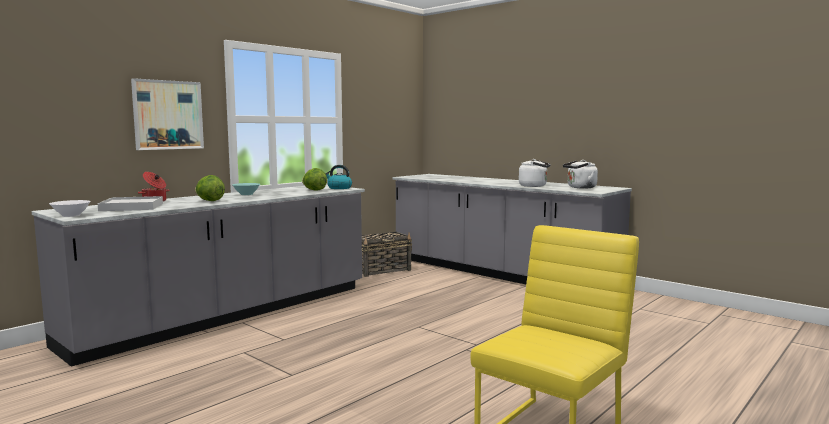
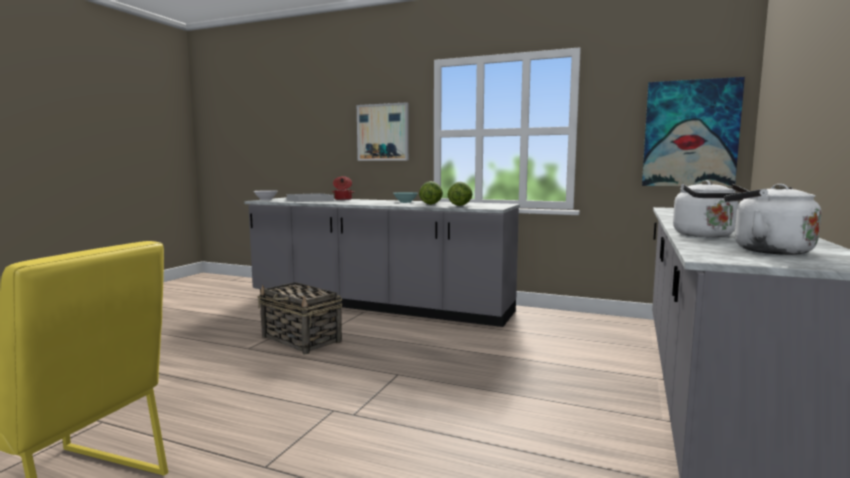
camera: 70 degrees right, 0 degrees up
(210, 201) = (354, 202): lettuce -> lettuce (431, 204)
(339, 188) = (491, 207): kettle -> none
(382, 270) = (592, 325): basket -> basket (301, 340)
(398, 125) = (690, 134): none -> picture

